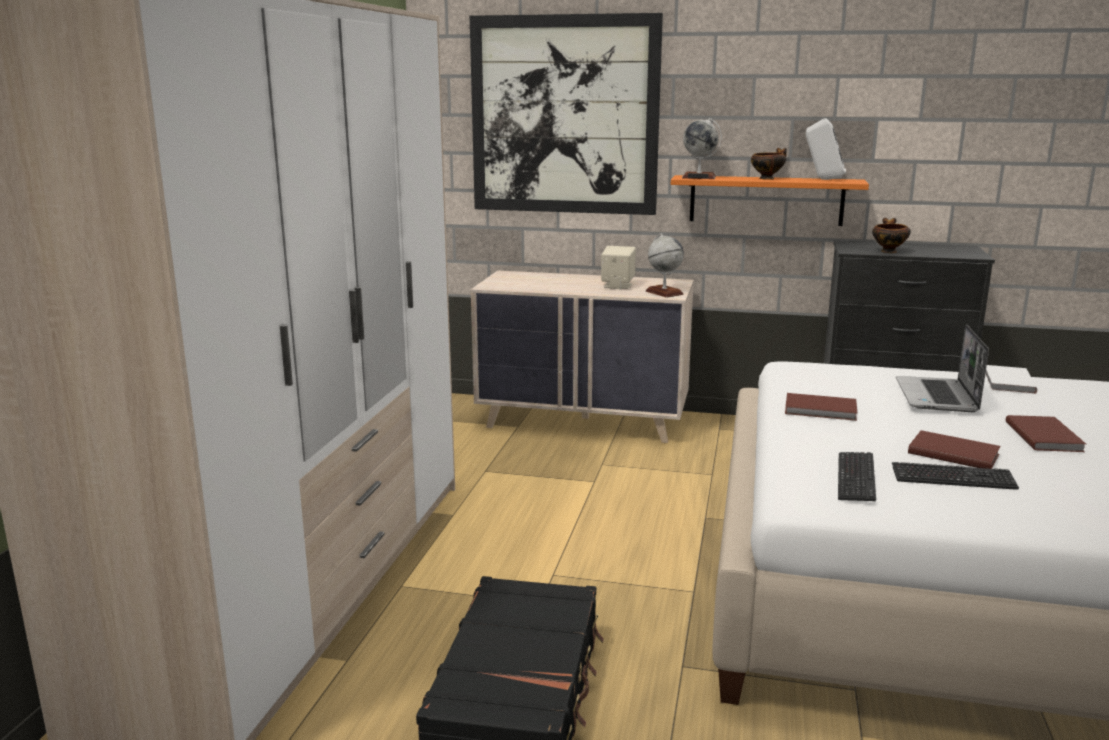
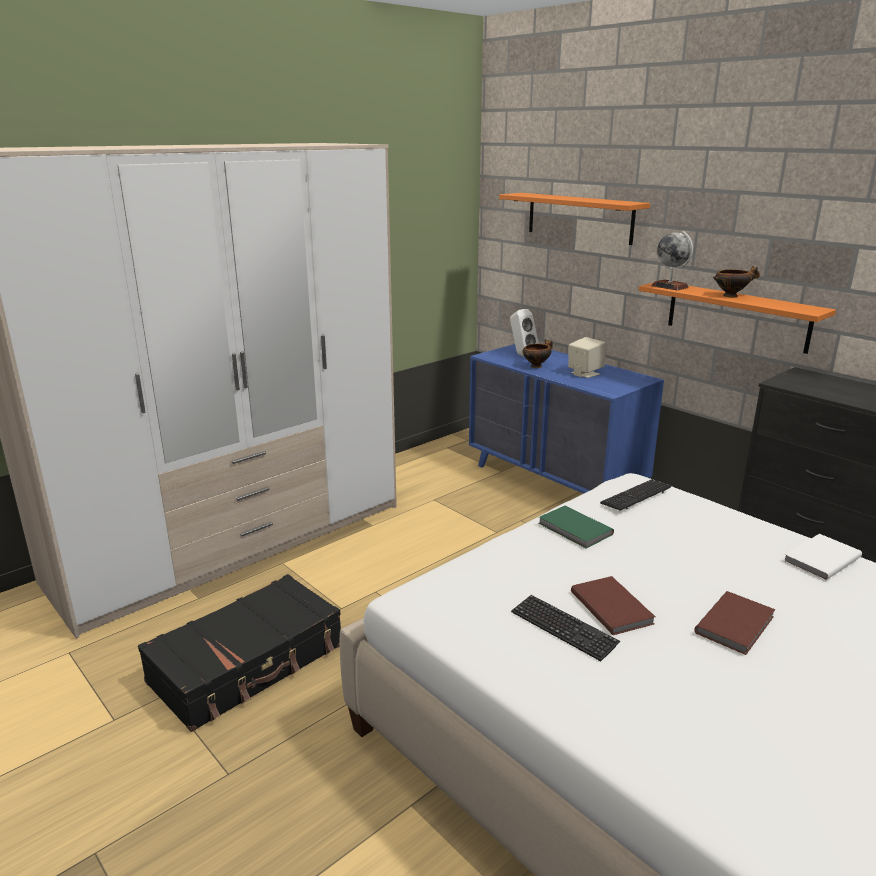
camera: 35 degrees right, 5 degrees up
(564, 116) = (579, 217): picture -> orange shelf
(584, 421) = (555, 481): beige dresser -> blue dresser
(664, 293) = (609, 388): globe -> none
(821, 410) = (574, 530): brown book -> green book
(823, 179) = (786, 304): white speaker -> white speaker (521, 355)
(855, 478) = (482, 597): keyboard -> keyboard (636, 496)
(888, 251) = (819, 390): bowl -> bowl (536, 366)
(937, 396) = (703, 550): laptop -> none

